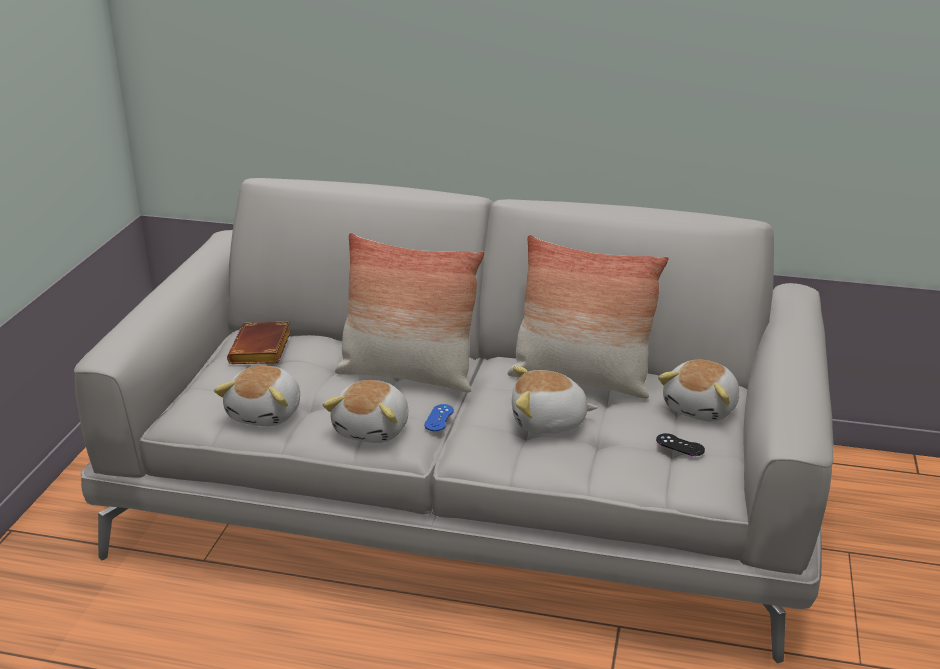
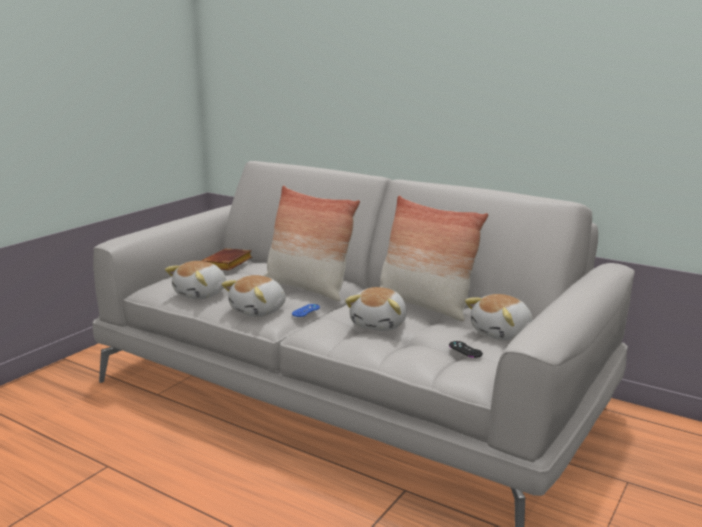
camera: 20 degrees right, 10 degrees down
(548, 422) = (380, 324): plush toy -> plush toy turned 90 degrees counterclockwise

